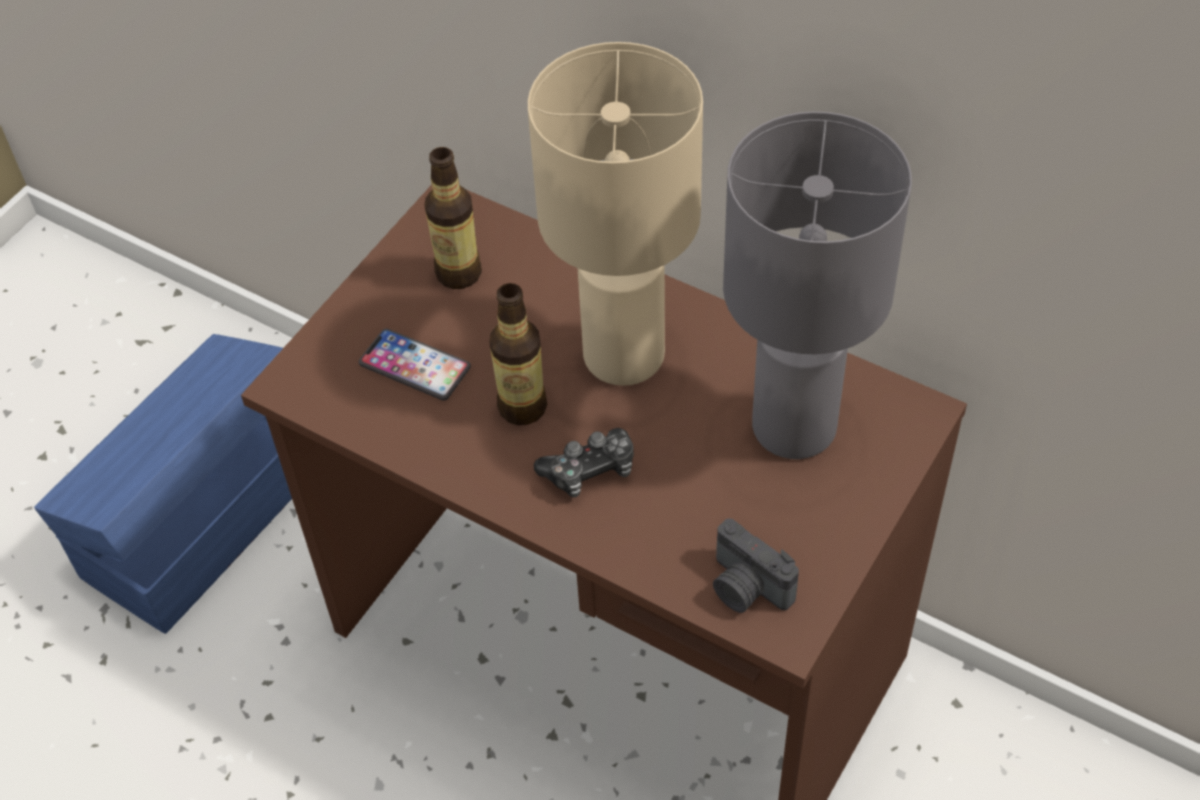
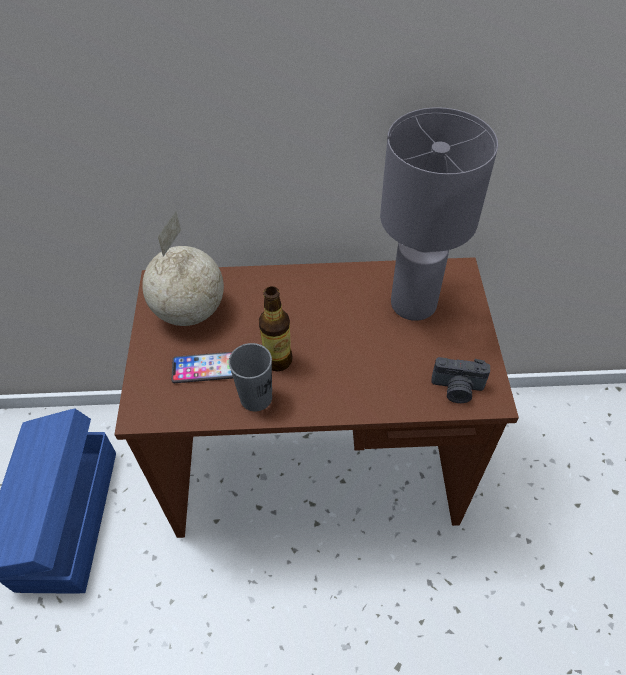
camera: 35 degrees left, 0 degrees up
(452, 444) = (256, 398): none -> grey cup
(459, 273) = (191, 311): bottle -> globe
(590, 470) = (337, 373): game controller -> none
(622, 357) = (307, 311): beige table lamp -> none

